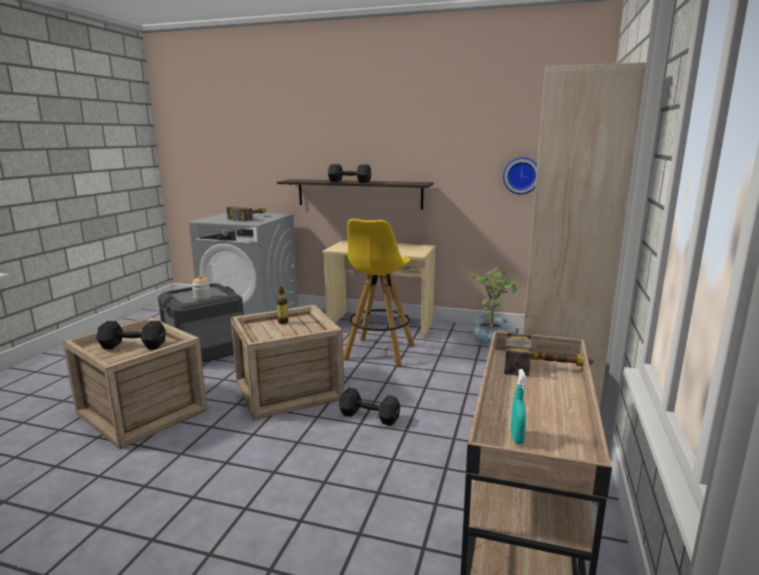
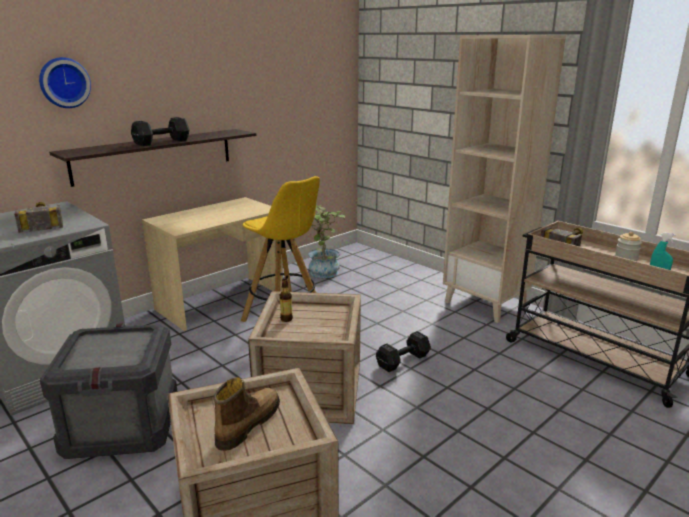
camera: 60 degrees left, 5 degrees up
(132, 346) = (247, 424): black dumbbell -> boot
(202, 297) = (125, 349): jar -> jar (626, 259)
(521, 175) = (308, 111): wall clock -> wall clock (64, 82)

